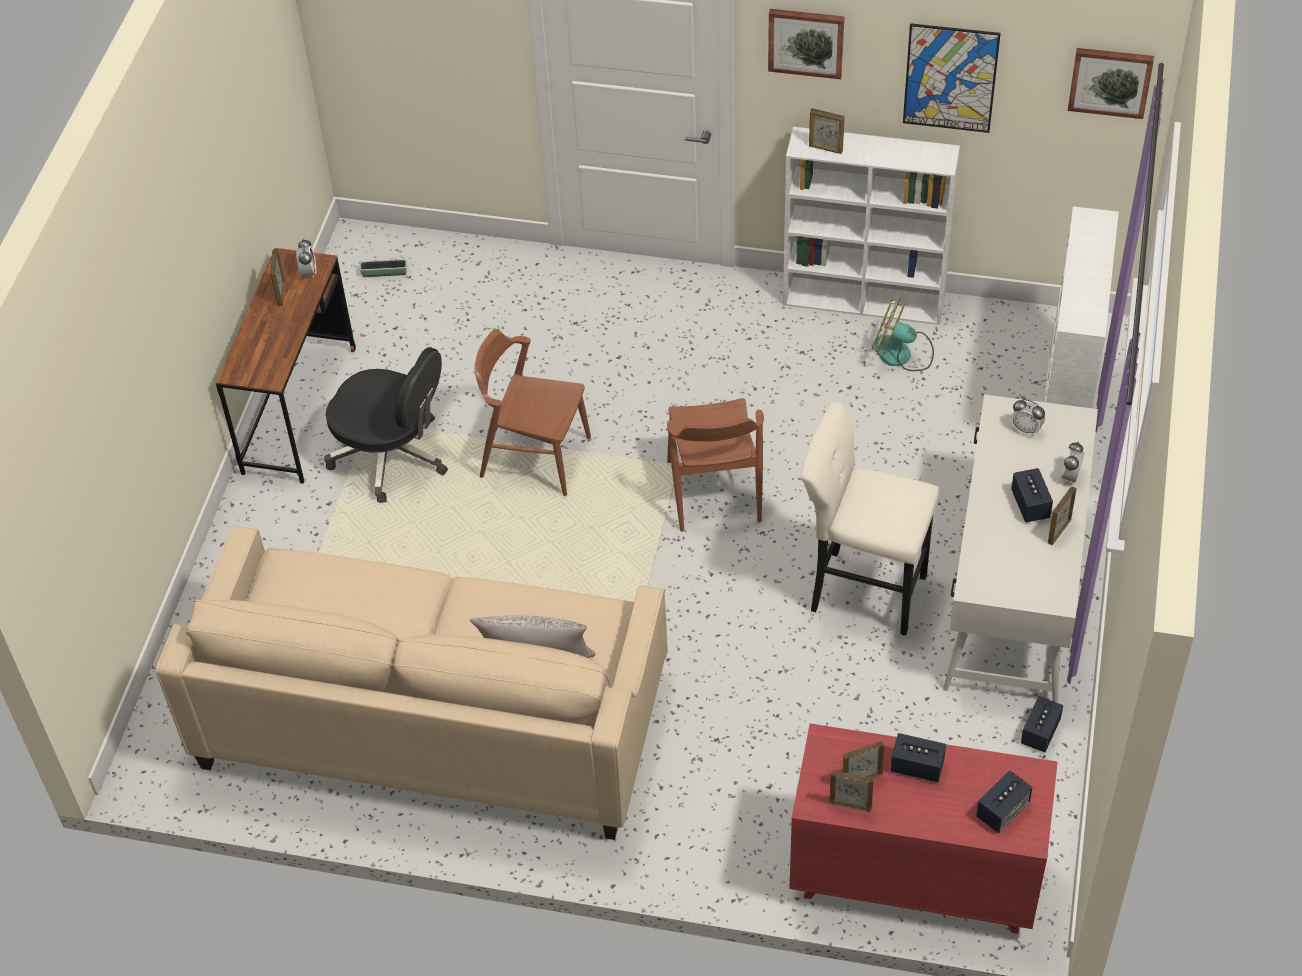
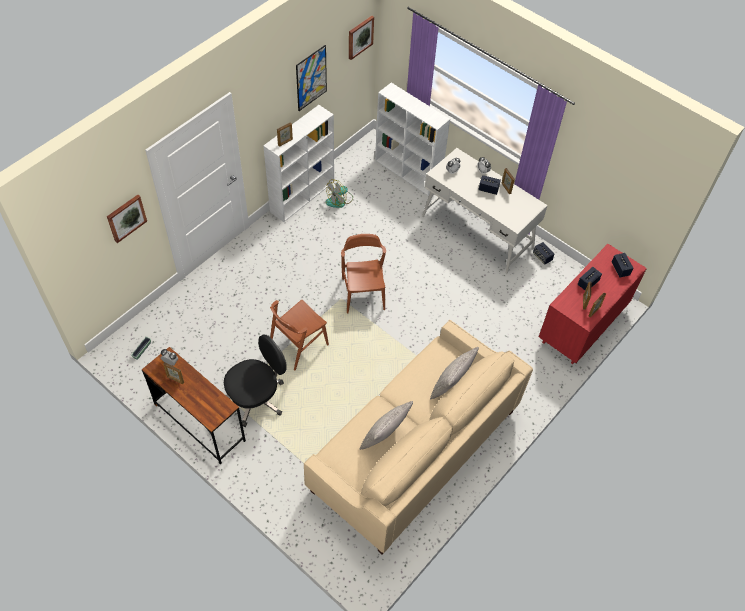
camera: 65 degrees left, 5 degrees up
(364, 616) = (384, 436): none -> grey pillow
(714, 491) = (363, 294): brown chair -> brown chair turned 120 degrees counterclockwise
(806, 42) = (261, 103): picture -> picture (126, 217)
(862, 591) = (445, 273): beige stool -> none

